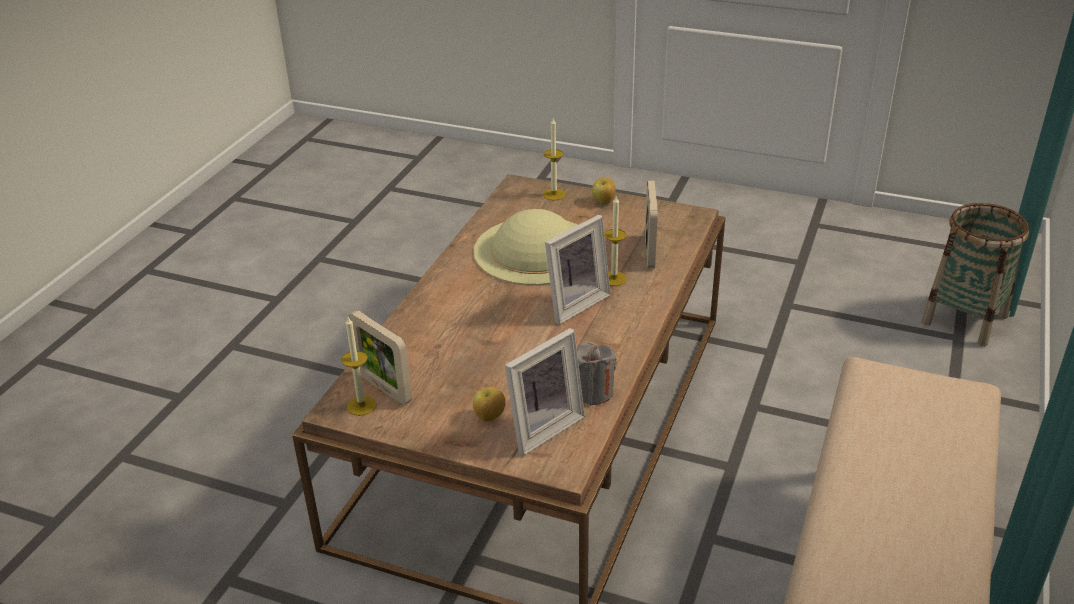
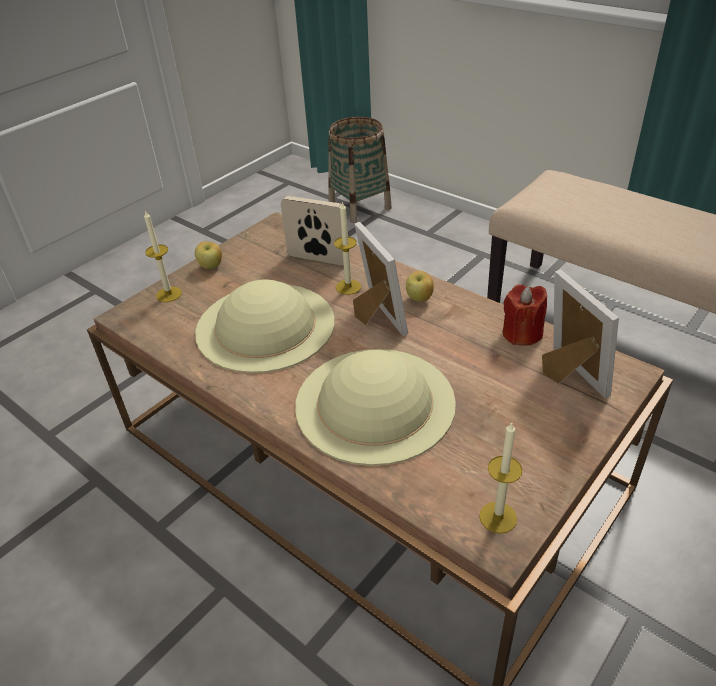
camera: 70 degrees left, 5 degrees up
(384, 388) = (469, 490): picture frame -> none
(463, 325) = (375, 403): none -> beige hat
(489, 417) = (544, 409): apple -> apple (420, 298)
(593, 392) = (522, 334): grey candle -> red candle

